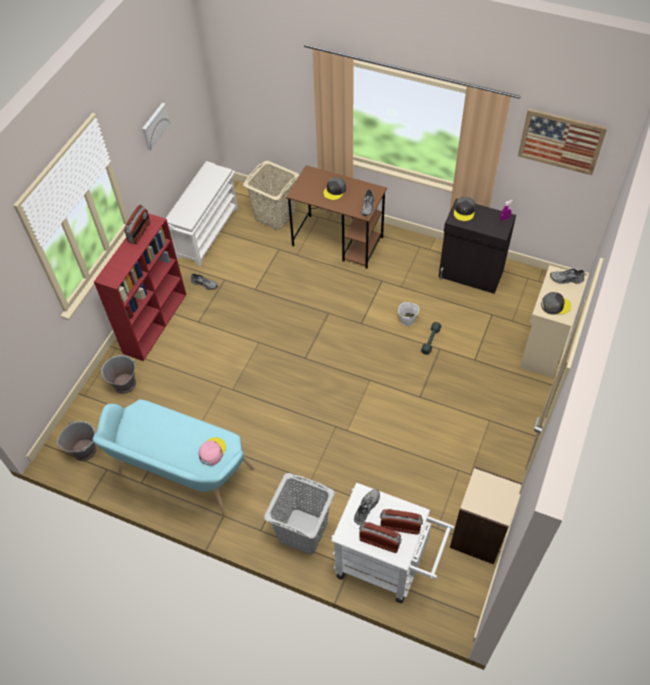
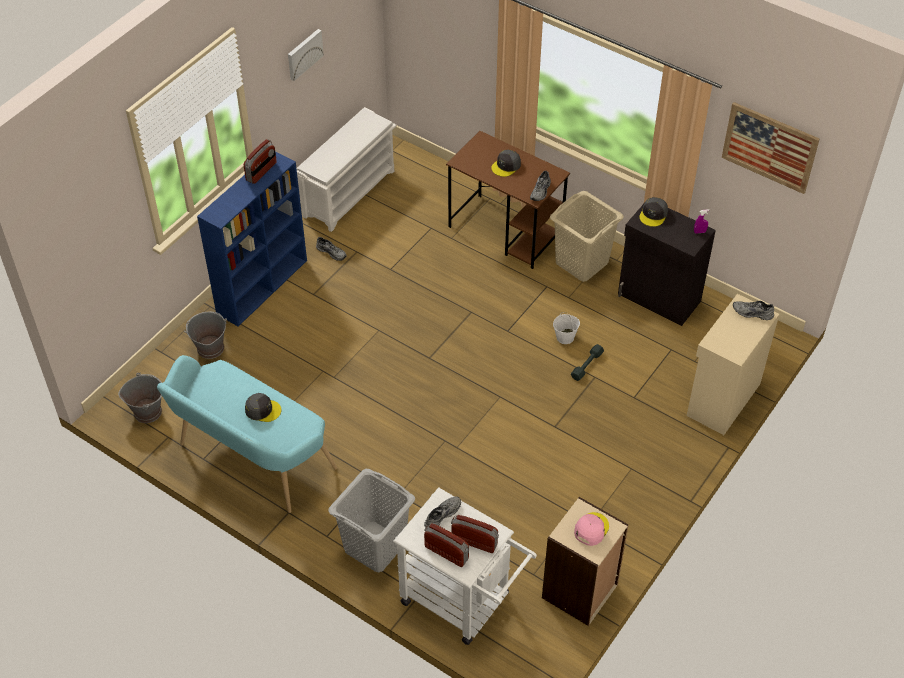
camera: 10 degrees right, 5 degrees down
(155, 322) = (263, 286): red bookcase -> blue bookcase
(212, 451) = (288, 430): pink cap -> pink cap (591, 529)
(275, 216) = (437, 189): beige laundry basket -> beige laundry basket (581, 263)
(555, 305) = (729, 340): grey cap -> grey cap (263, 410)

